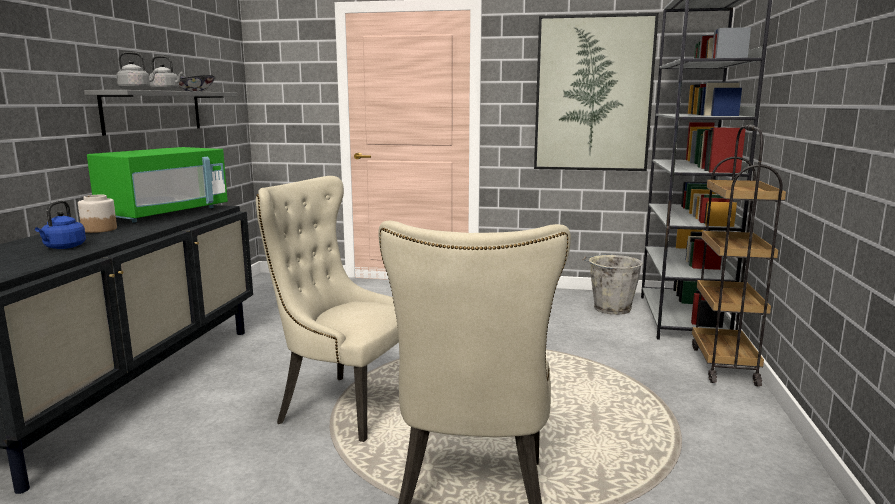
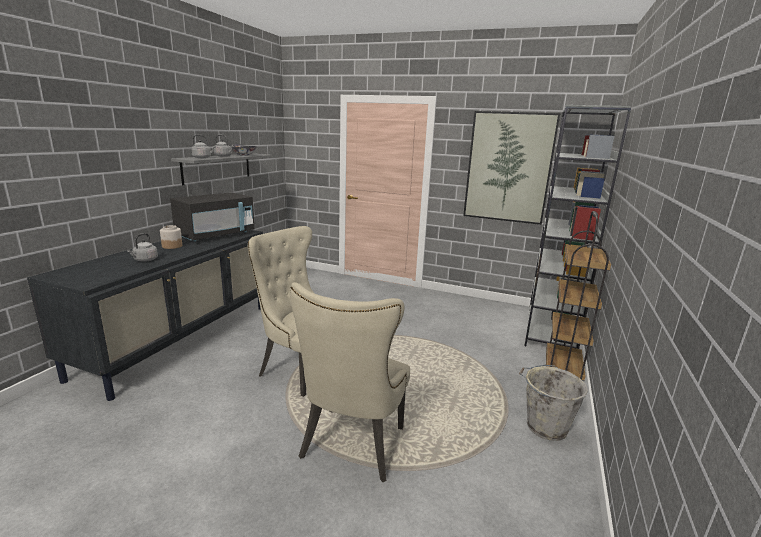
camera: 10 degrees right, 5 degrees up
(63, 247) = (144, 260): blue kettle -> grey kettle
(166, 213) = (216, 235): green microwave -> black microwave
(610, 308) = (503, 317): grey bucket -> grey bucket (544, 426)

